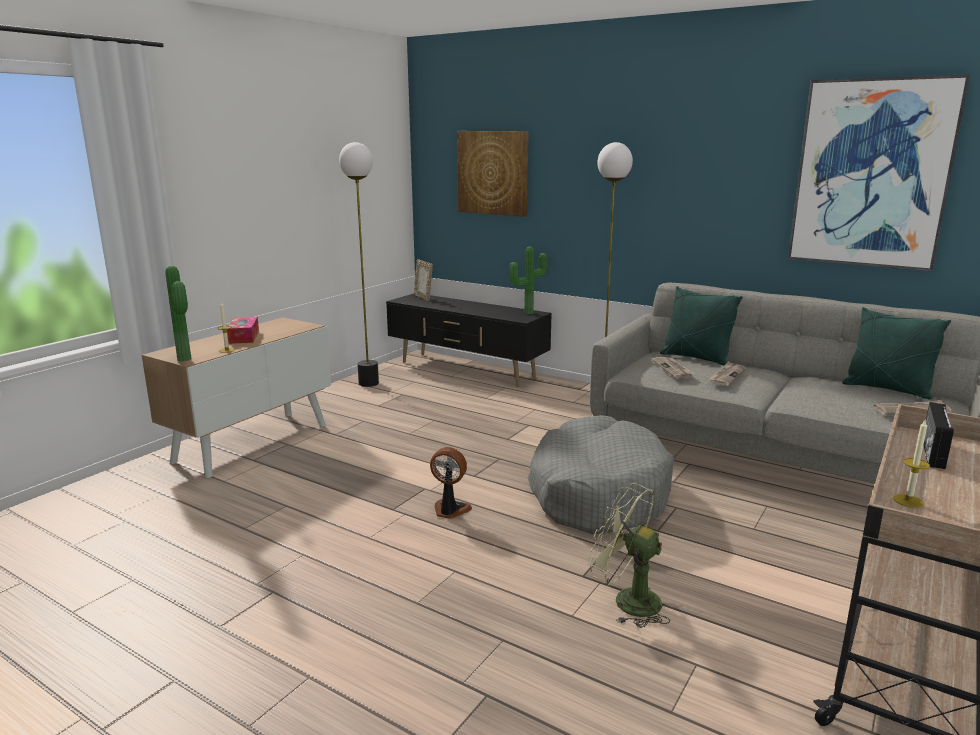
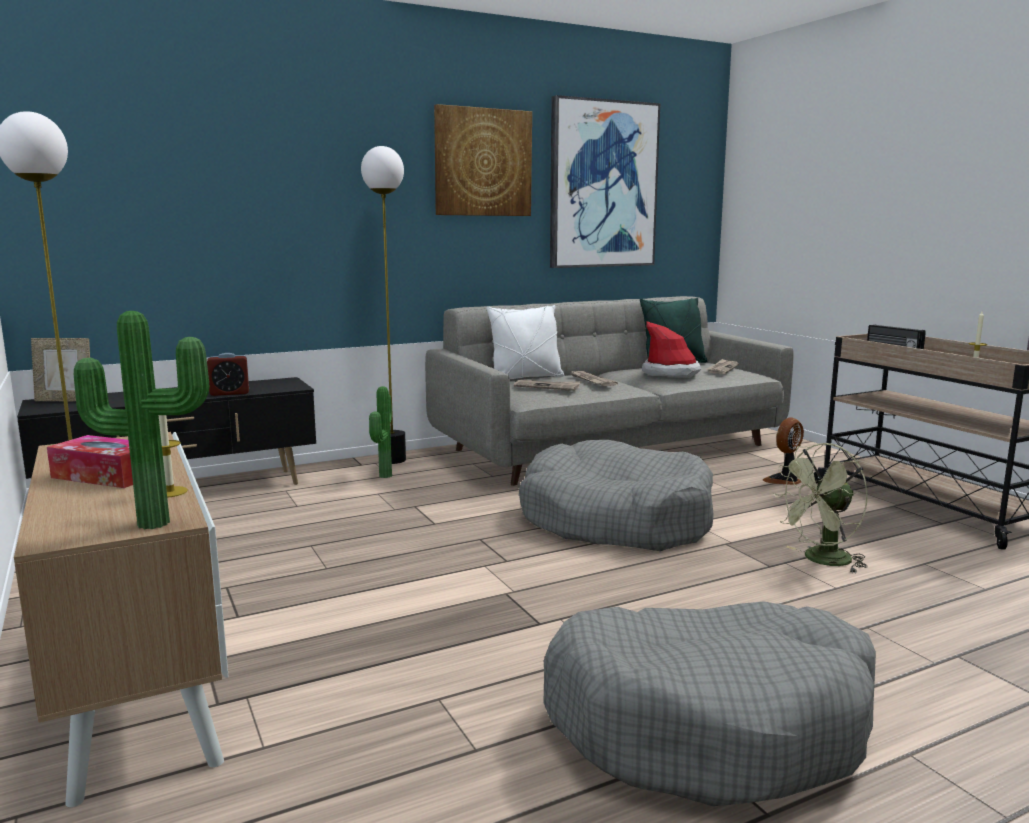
camera: 60 degrees left, 5 degrees down
(305, 591) = (710, 724): none -> grey dog bed
(450, 510) = (580, 592): fan -> fan (784, 481)
(485, 313) = (229, 393): none -> alarm clock
(493, 173) = (170, 187): picture -> picture (483, 162)
(527, 312) = (273, 382): potted plant -> potted plant (383, 476)
(696, 358) = (526, 378): green pillow -> white pillow
(829, 394) = (671, 373): none -> hat

